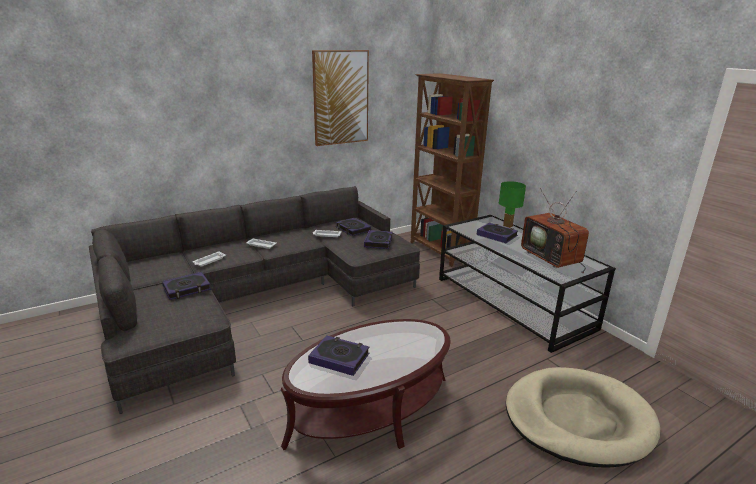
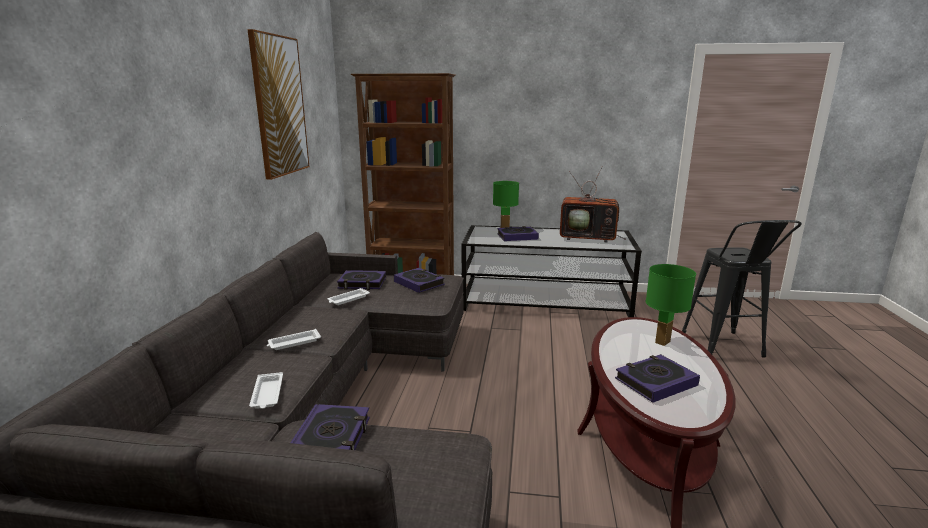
camera: 50 degrees left, 5 degrees down
(409, 348) = (662, 342): none -> green table lamp
(577, 419) = (725, 349): beige dog bed -> black stool

